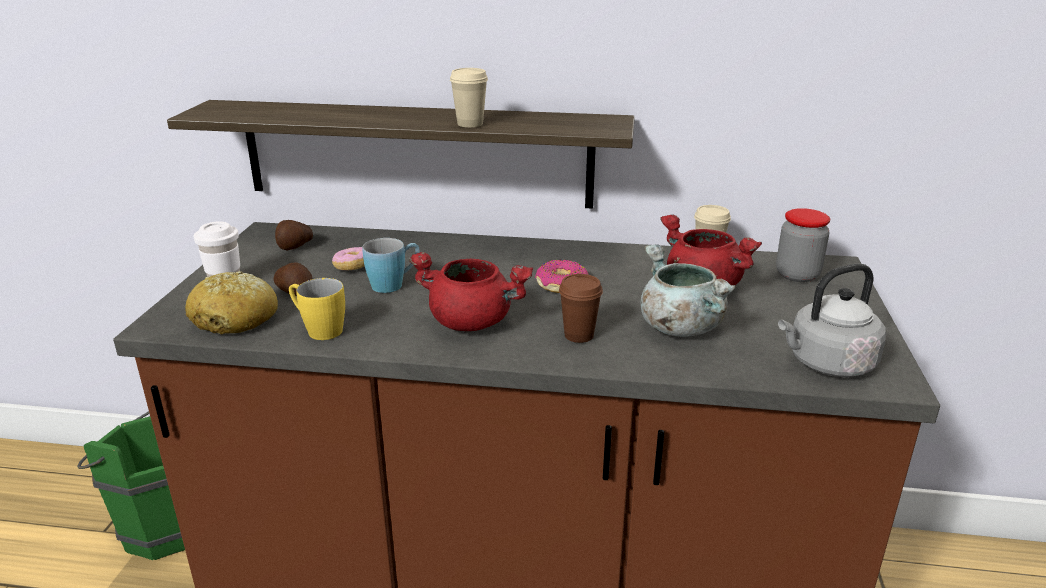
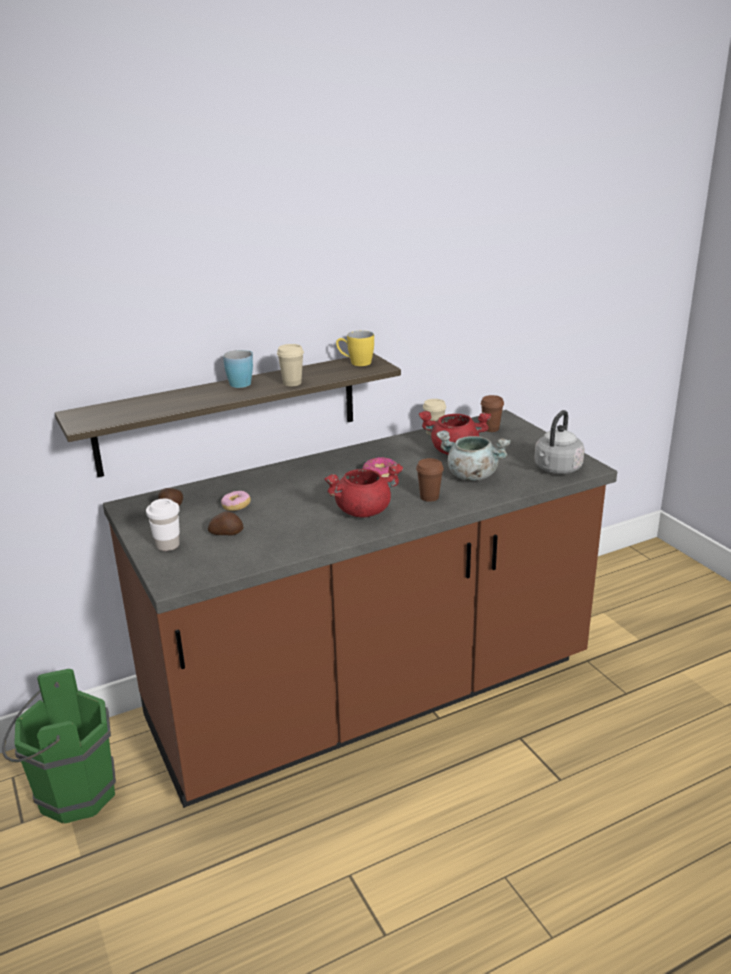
camera: 35 degrees left, 0 degrees up
(236, 319) = (218, 561): bread -> none
(318, 329) = (282, 547): yellow mug -> yellow mug (355, 363)
(394, 284) = (282, 507): blue mug -> blue mug (243, 382)
(797, 275) = (491, 429): jar -> brown cup

